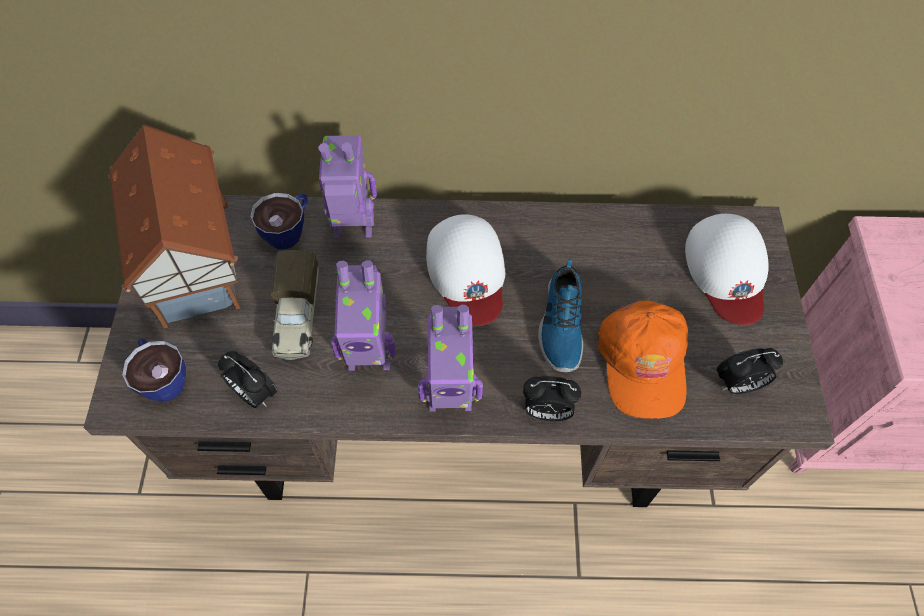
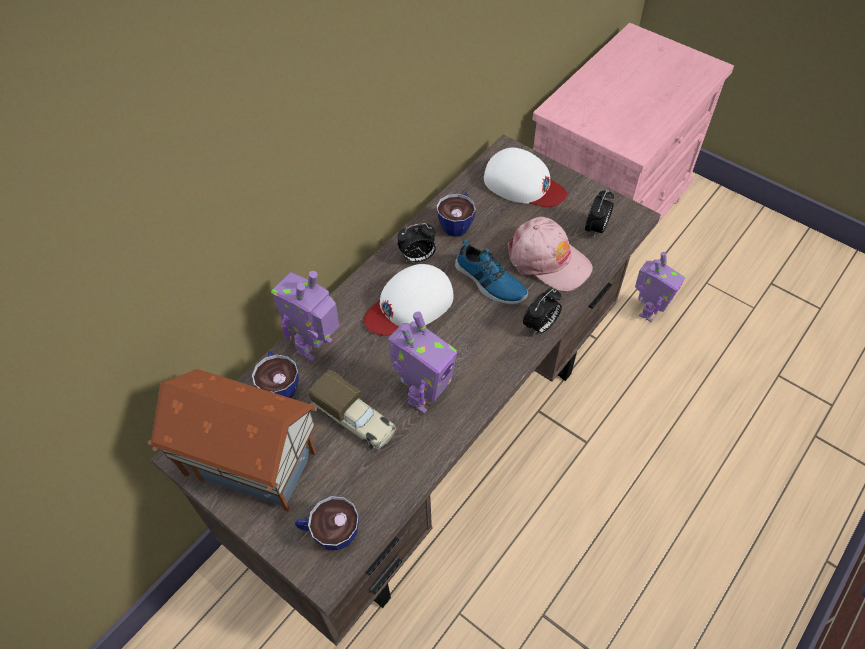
camera: 50 degrees left, 5 degrees down
(254, 393) = (393, 480): alarm clock -> alarm clock (417, 258)
(450, 395) = (489, 368): toy robot -> toy robot (648, 311)
(467, 272) = (410, 305): white cap -> white cap turned 120 degrees clockwise
(610, 246) = (458, 223): none -> cup
(643, 362) = (548, 260): orange cap -> pink cap

